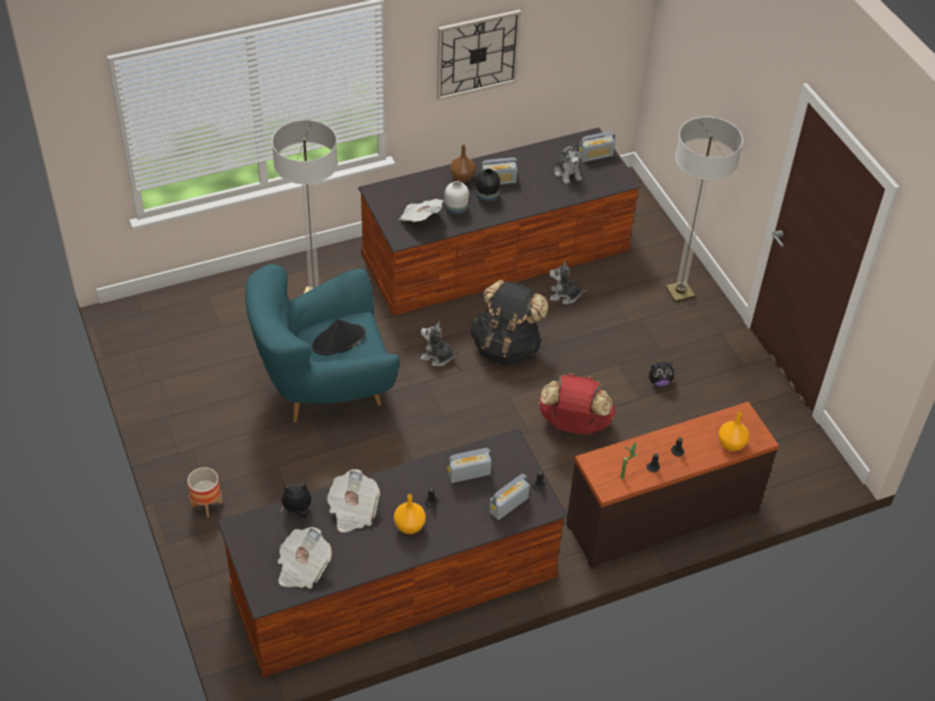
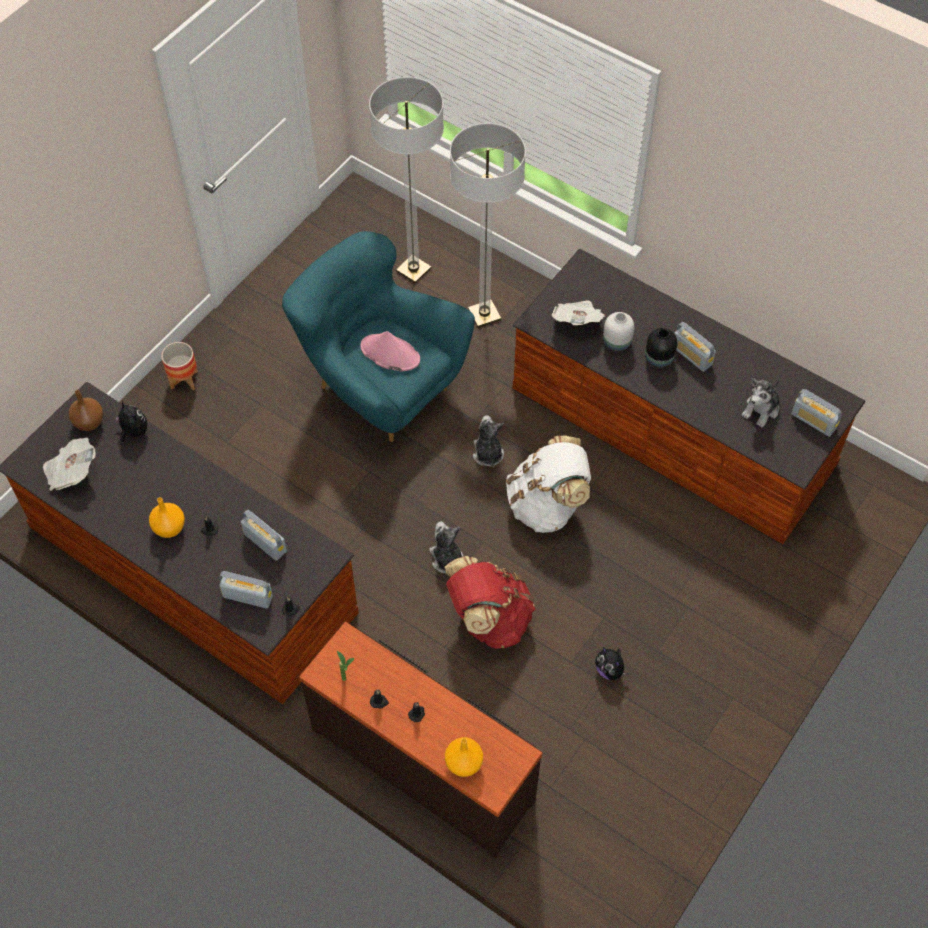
camera: 60 degrees right, 10 degrees up
(338, 340) = (390, 353): black hat -> pink hat
(352, 510) = (160, 474): newspaper -> none
(462, 178) = (668, 323): brown vase -> brown vase (88, 423)
(477, 54) = (756, 212): wall clock -> none
(506, 347) = (547, 505): black backpack -> white backpack
(565, 295) = (663, 518): plush toy -> plush toy (447, 559)
(679, 292) = (761, 625): floor lamp -> floor lamp (413, 270)

